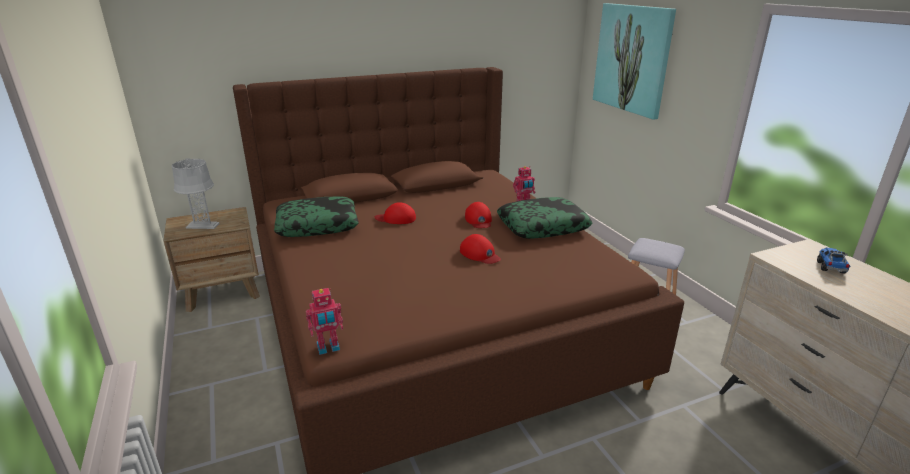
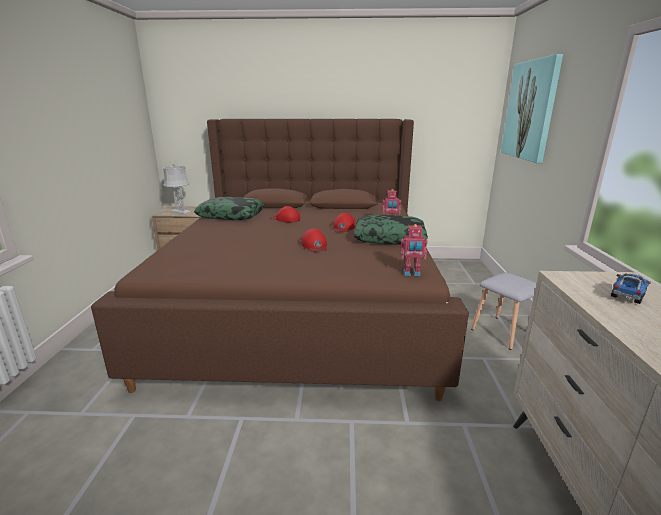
camera: 25 degrees right, 5 degrees down
(328, 348) = (138, 274): toy robot -> toy robot (411, 273)

